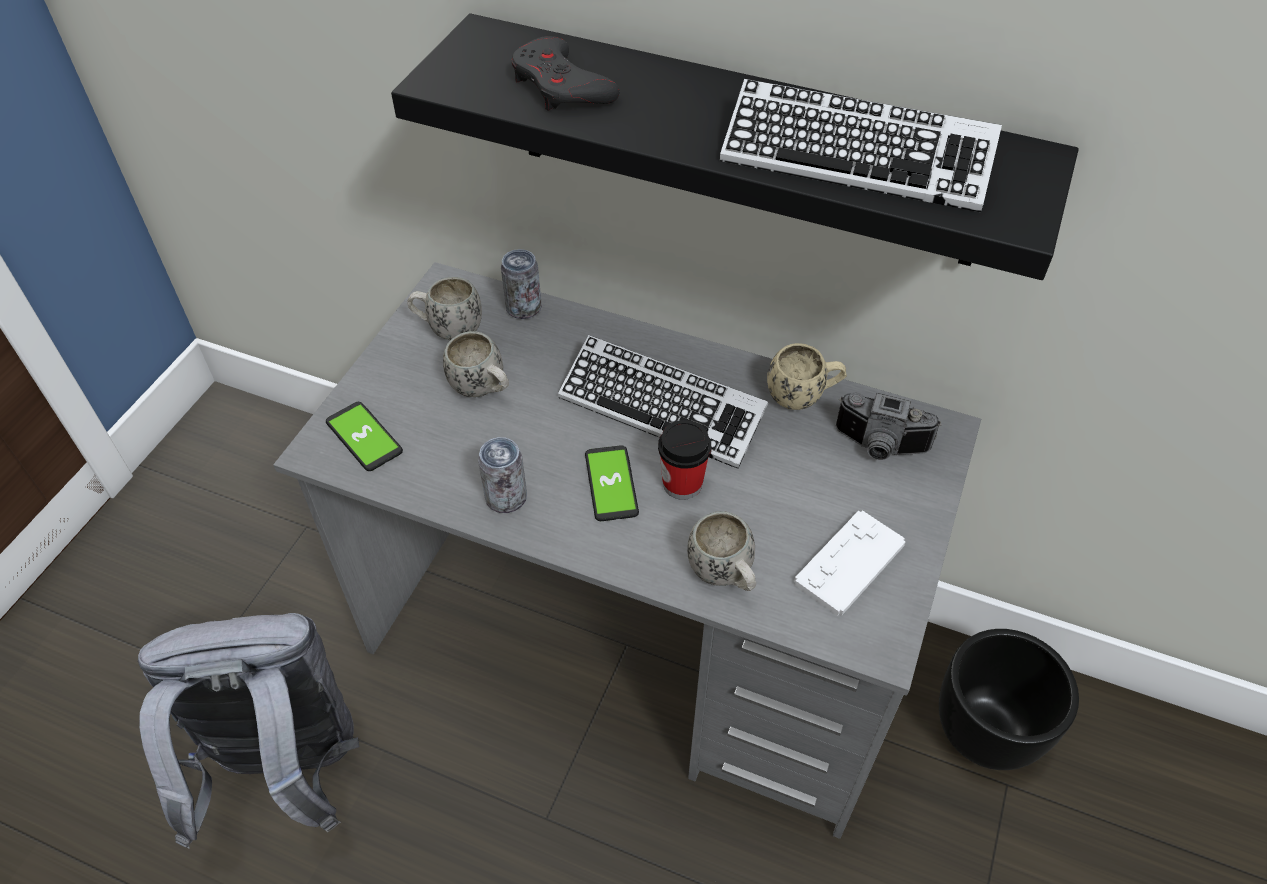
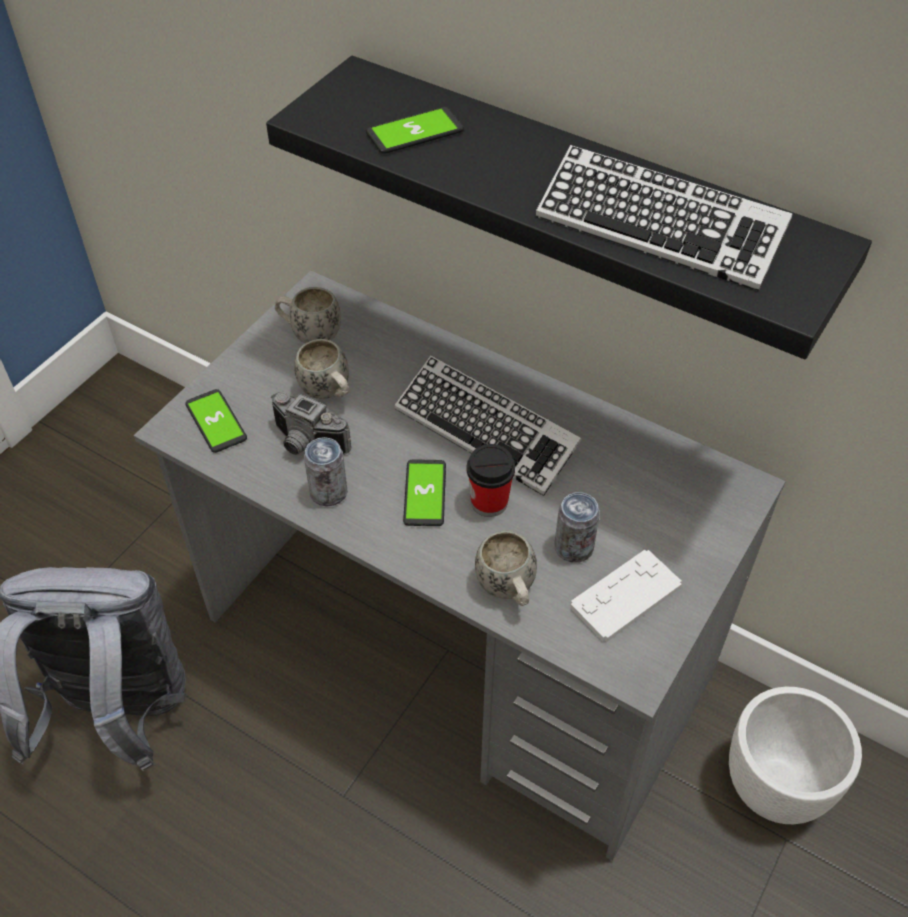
camera: 10 degrees right, 0 degrees up
(523, 308) = (381, 323): can -> can (573, 547)
(561, 86) = (414, 132): grey game controller -> phone
(802, 397) = (620, 438): beige mug -> none
(879, 448) = (680, 495): camera -> camera (305, 445)
(983, 732) = (773, 786): black planter -> white planter

